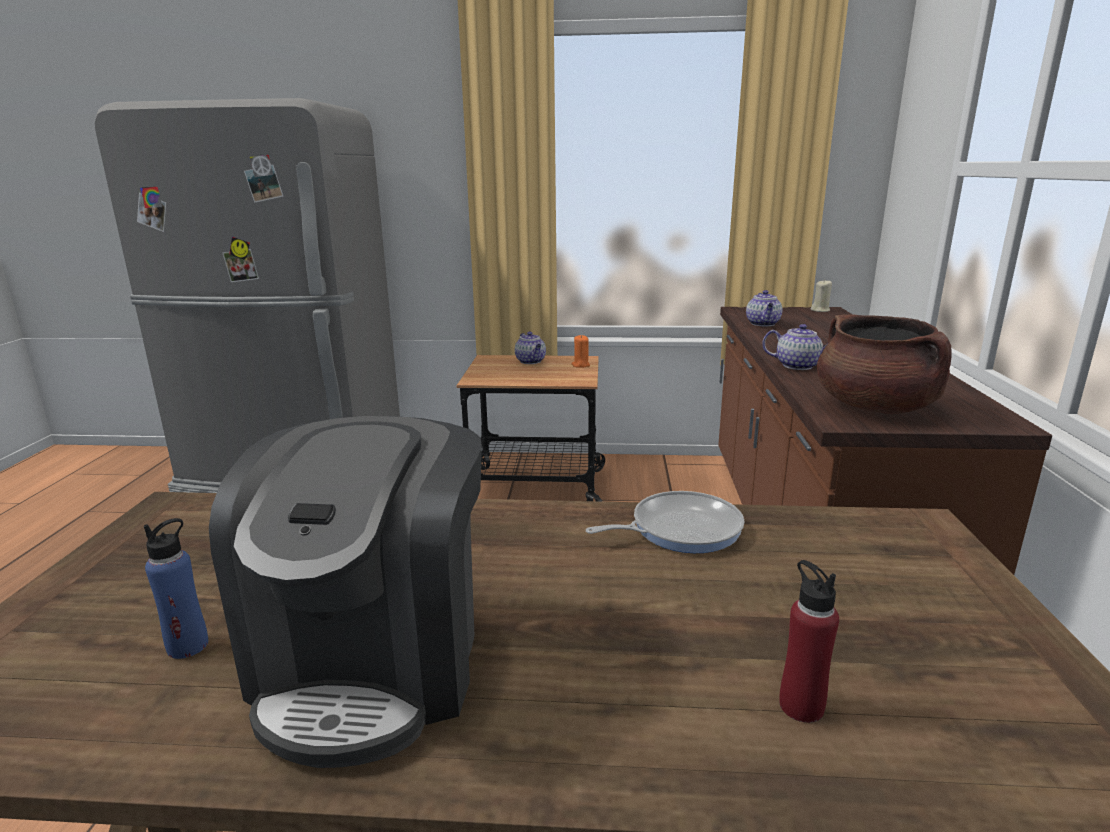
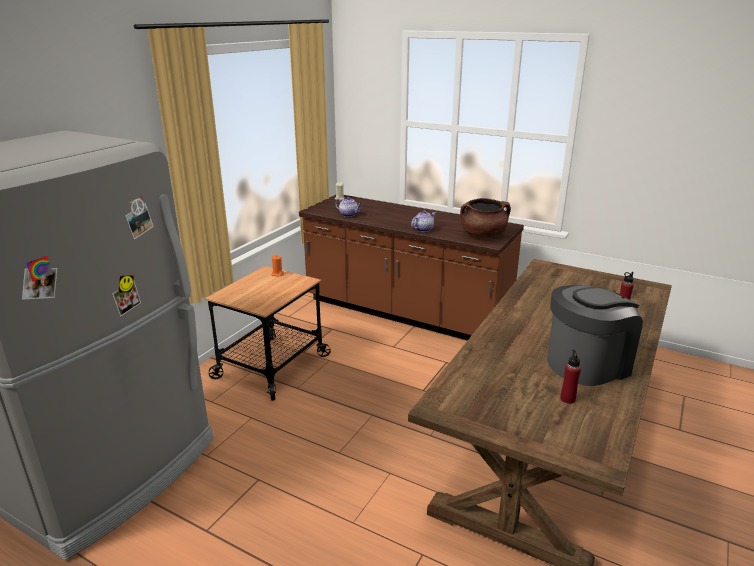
camera: 65 degrees left, 5 degrees up
(188, 646) = (567, 399): blue bottle -> red bottle
(375, 660) = (587, 364): coffee machine -> coffee machine turned 60 degrees counterclockwise
(531, 361) = (248, 285): teapot -> none
(680, 529) = (526, 298): frying pan -> none

